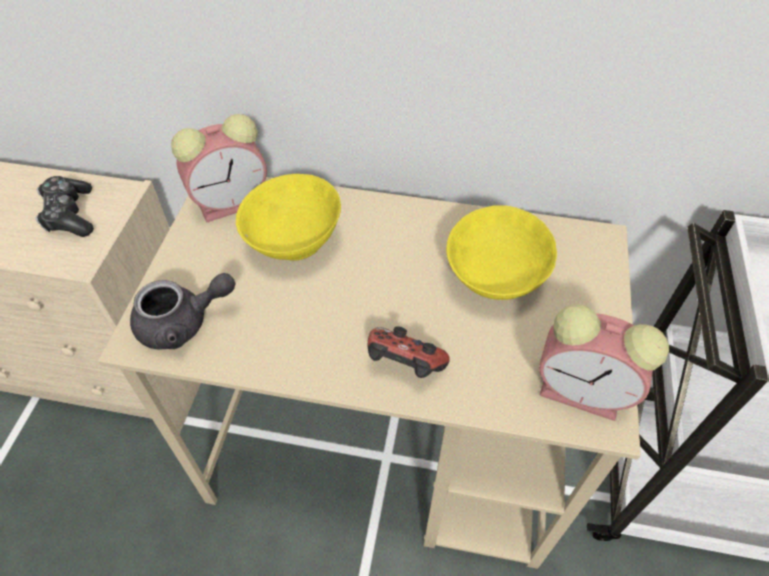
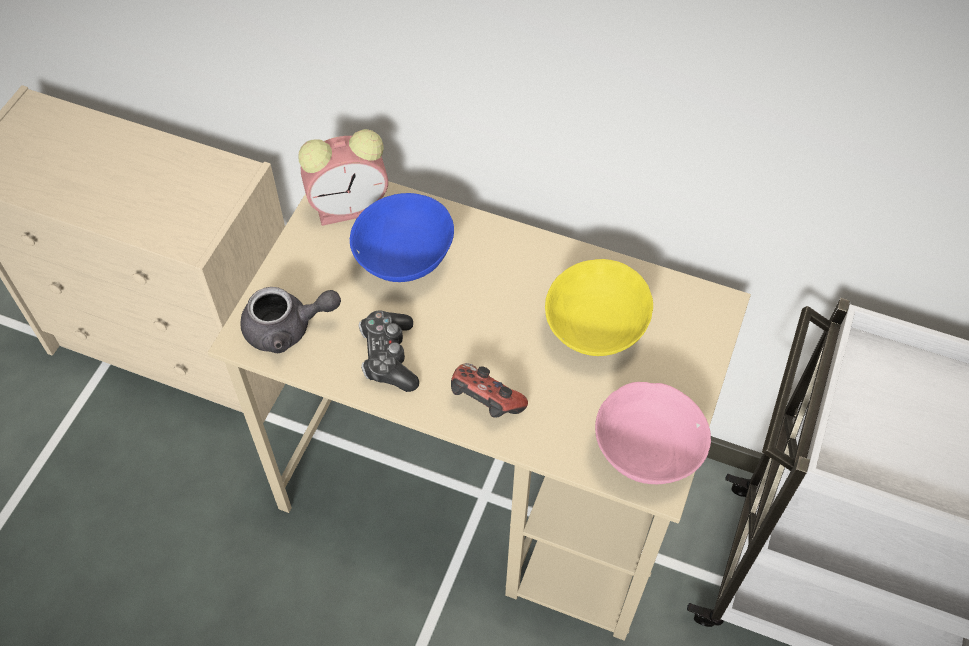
camera: 10 degrees right, 5 degrees up
(70, 215) = (186, 191): game controller -> game controller (389, 357)
(292, 243) = (403, 261): yellow bowl -> blue bowl
(584, 392) = (647, 455): alarm clock -> pink bowl

